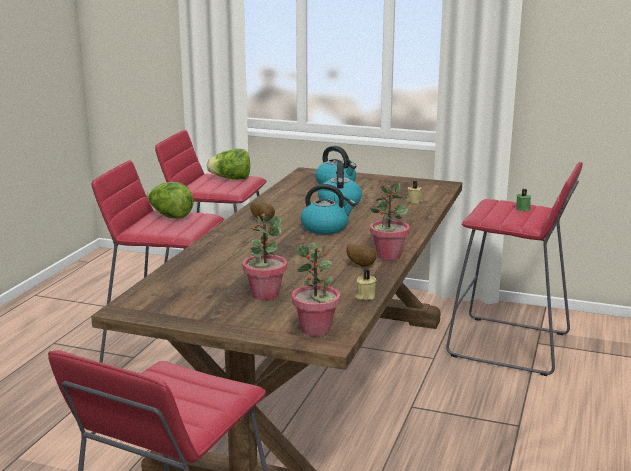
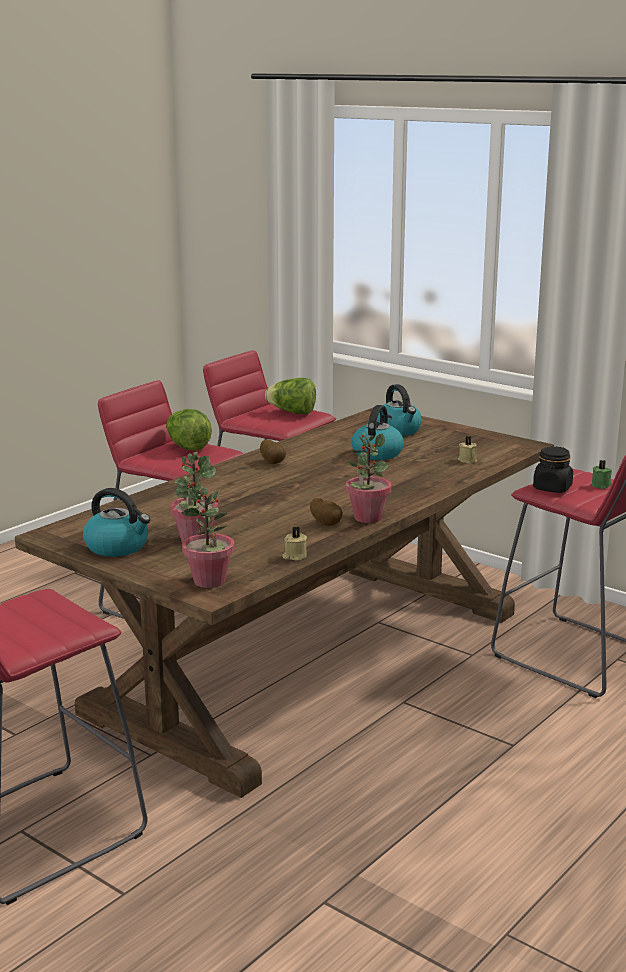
camera: 20 degrees right, 0 degrees up
(325, 228) = (331, 479): kettle -> kettle (118, 547)
(492, 215) = (552, 488): none -> black jar

